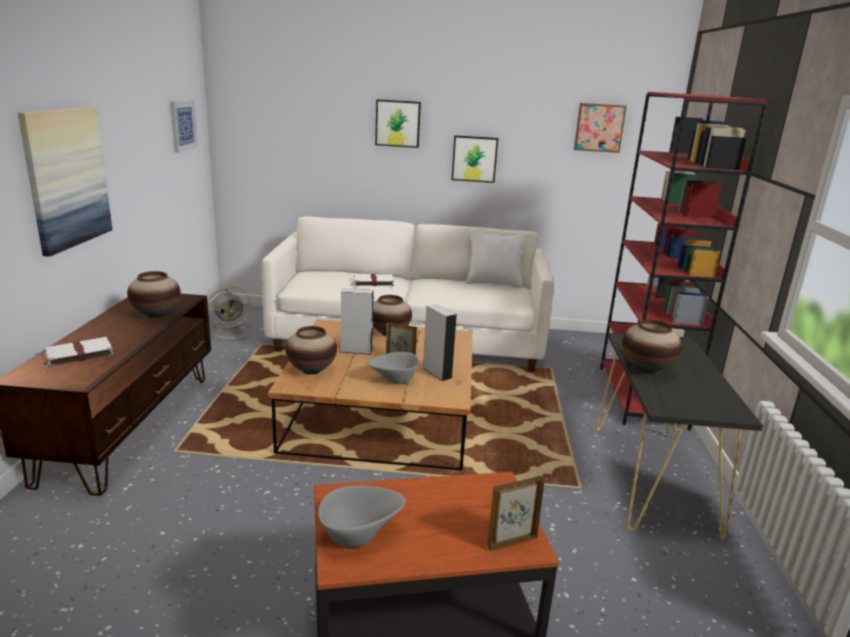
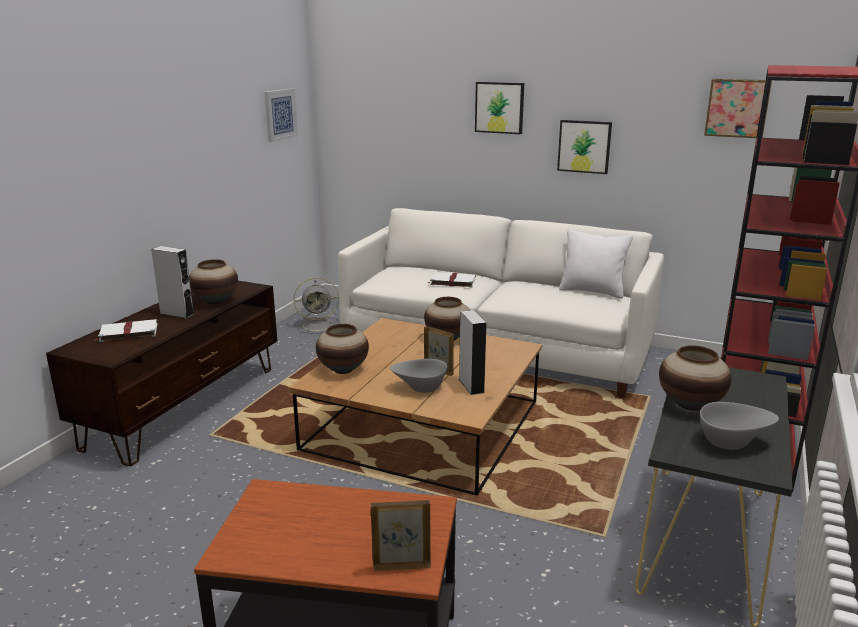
camera: 20 degrees right, 0 degrees up
(66, 178) = (137, 169): picture -> none
(356, 351) = (401, 354): grey speaker -> grey speaker (177, 314)
(359, 534) = (260, 531): grey bowl -> grey bowl (732, 442)

